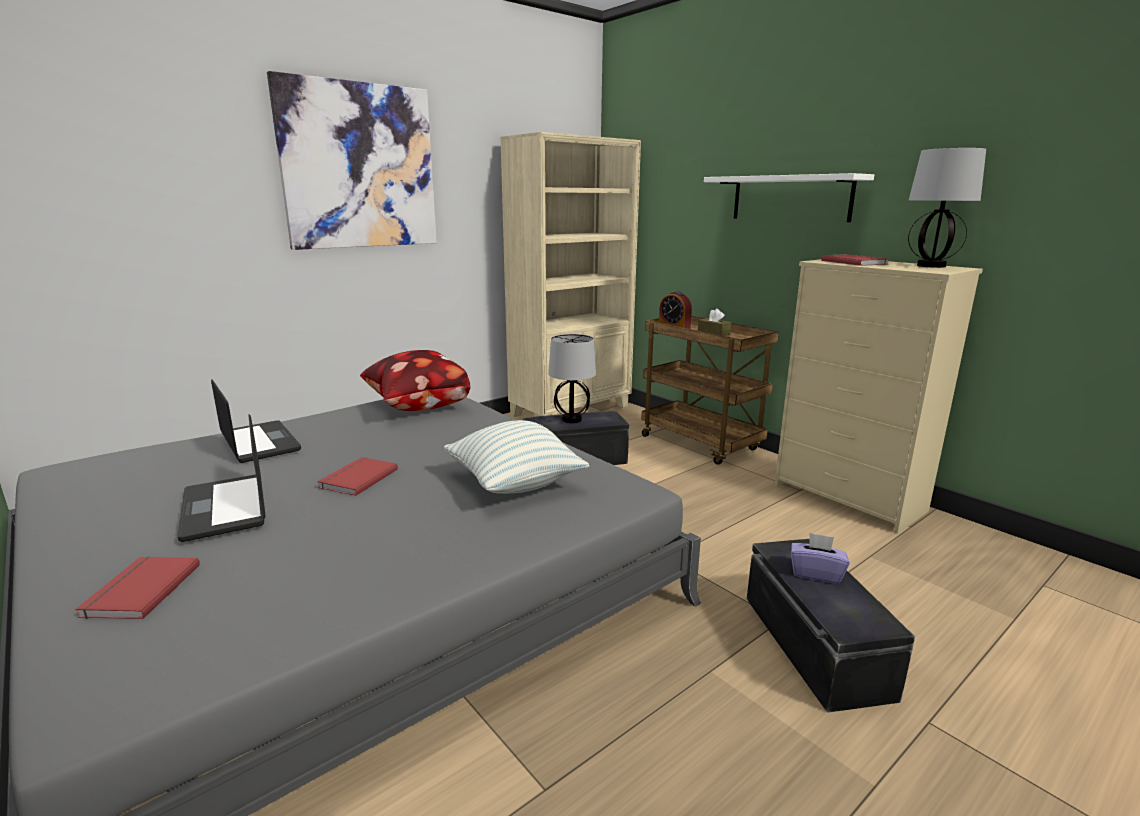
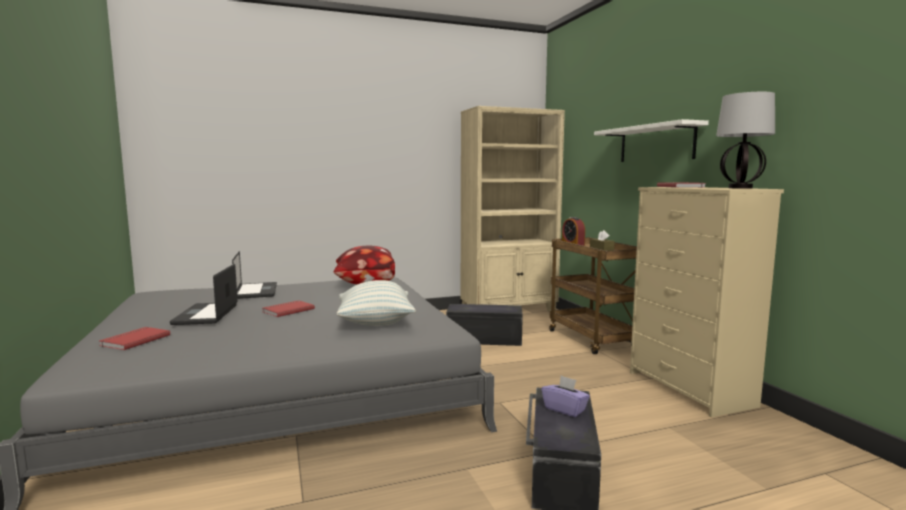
camera: 20 degrees right, 10 degrees down
(359, 167) = (360, 132): picture -> none
(571, 420) = (482, 307): table lamp -> none

